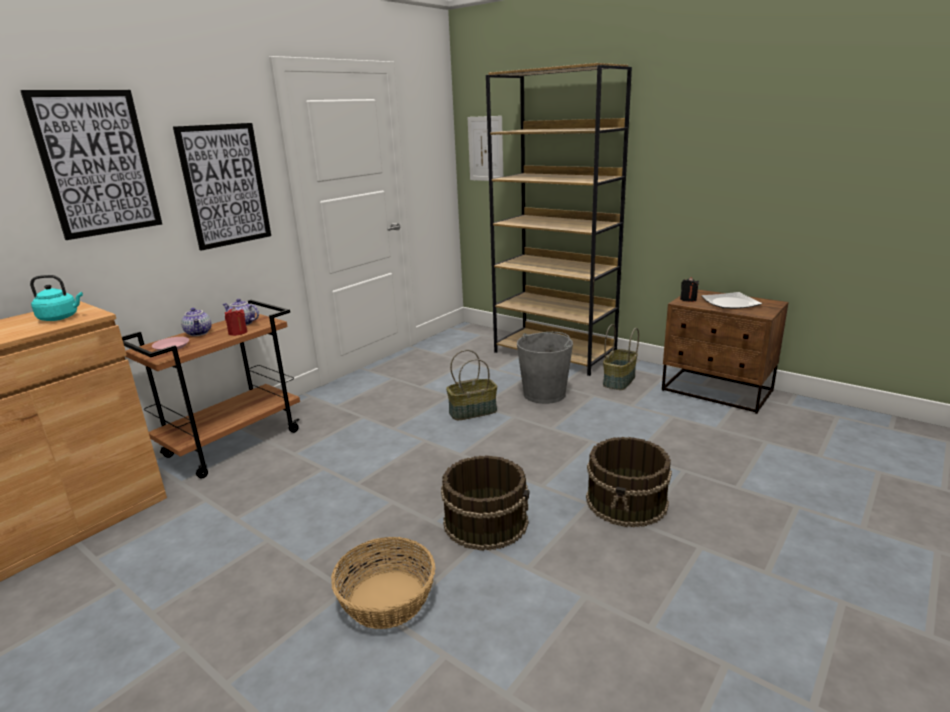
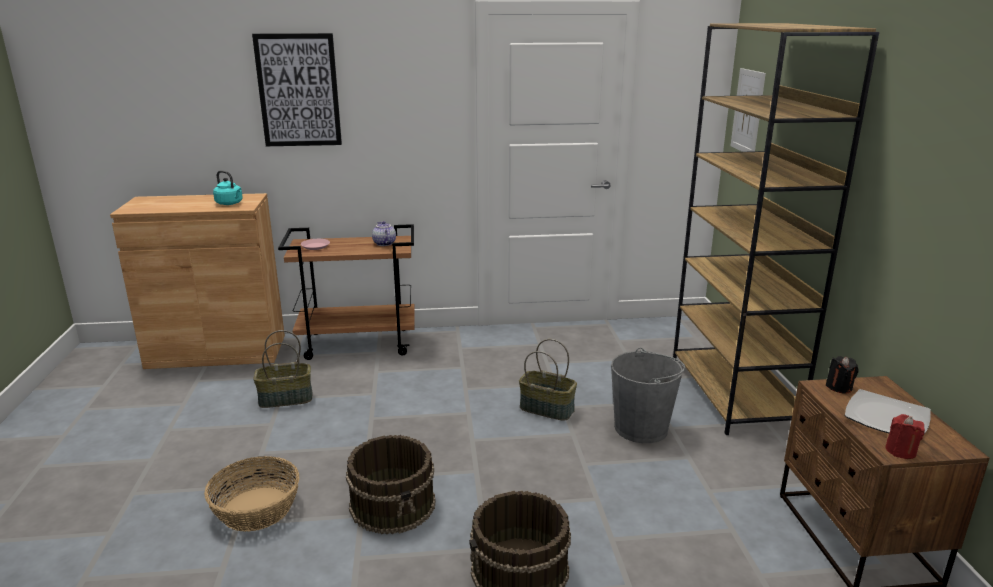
camera: 45 degrees right, 0 degrees up
(199, 333) = (348, 241): teapot -> none
(225, 185) = (406, 118): picture -> none
(238, 332) = (366, 250): red candle -> red candle (900, 451)
(619, 381) = (749, 459): basket -> basket (285, 399)

